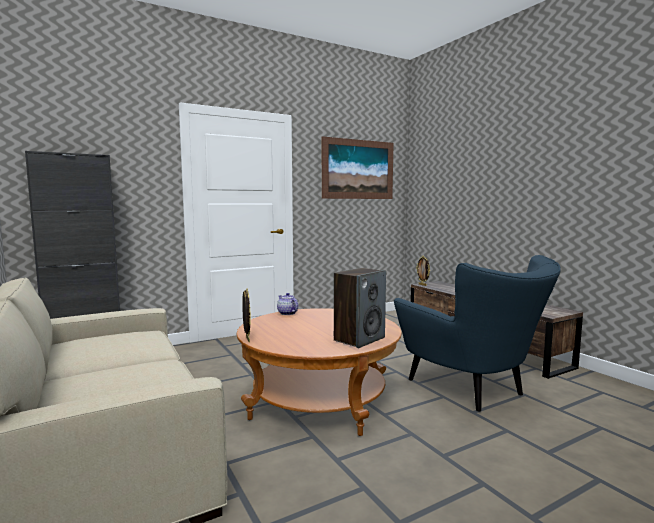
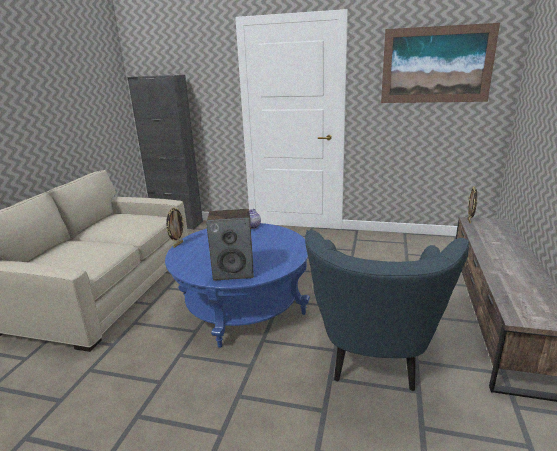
camera: 45 degrees right, 15 degrees up
(319, 401) = (242, 306): brown coffee table -> blue coffee table

